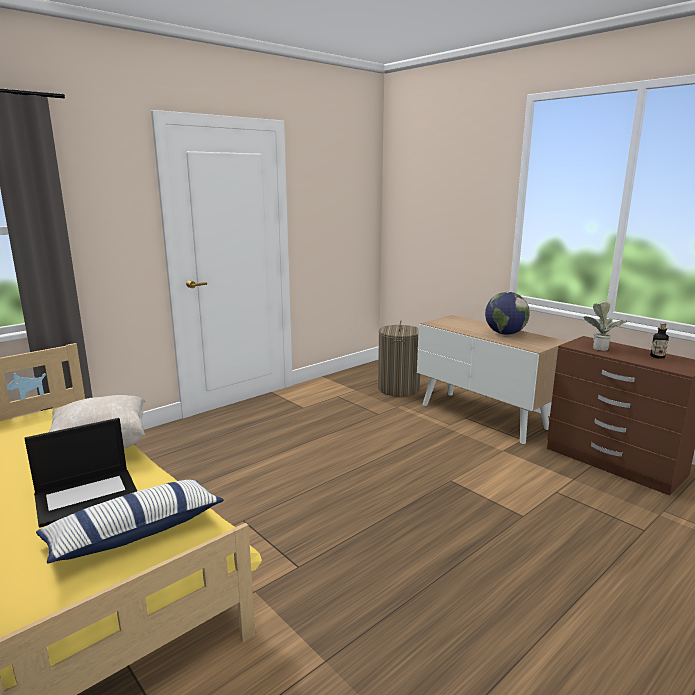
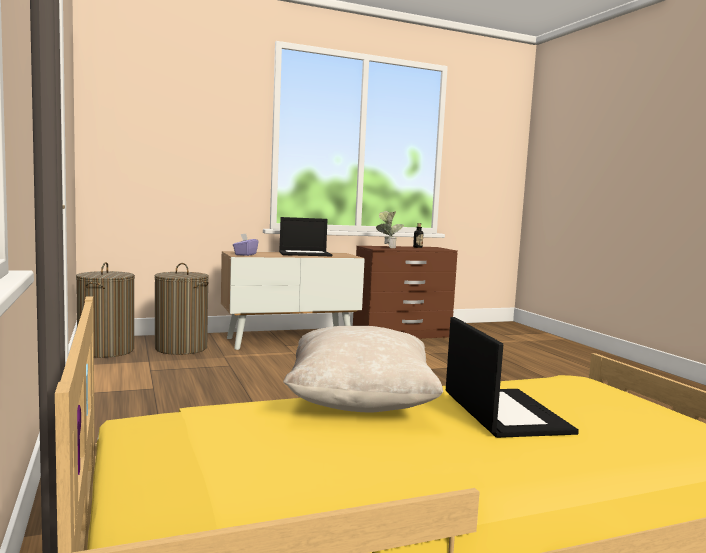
camera: 70 degrees left, 10 degrees down
(134, 532) = (585, 398): pillow -> none
(361, 373) = (106, 350): none -> laundry basket
(443, 323) = (245, 254): none -> purple tissue box
(505, 333) = (305, 254): globe -> laptop

